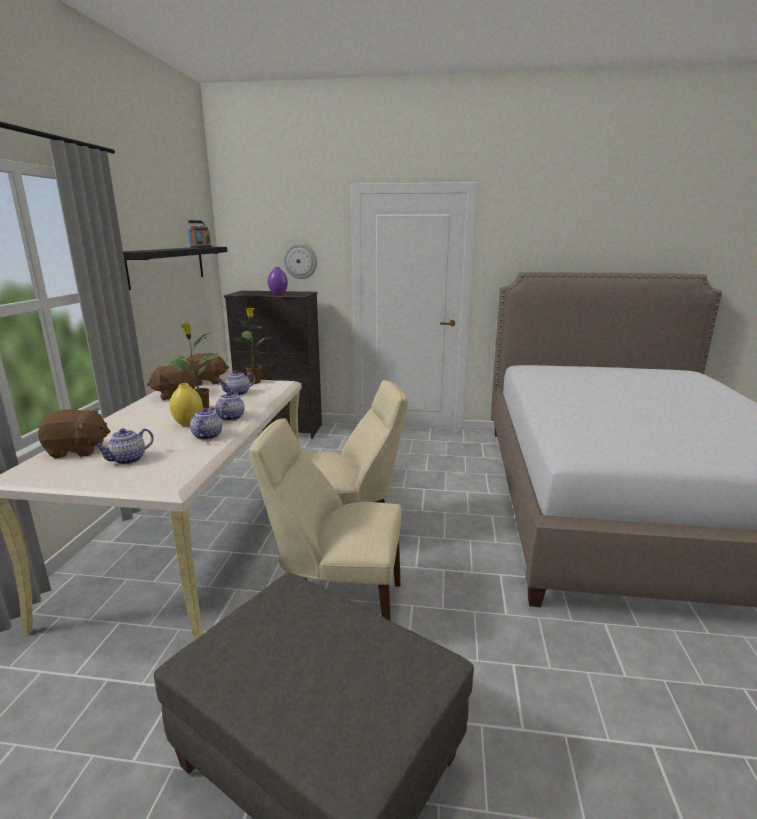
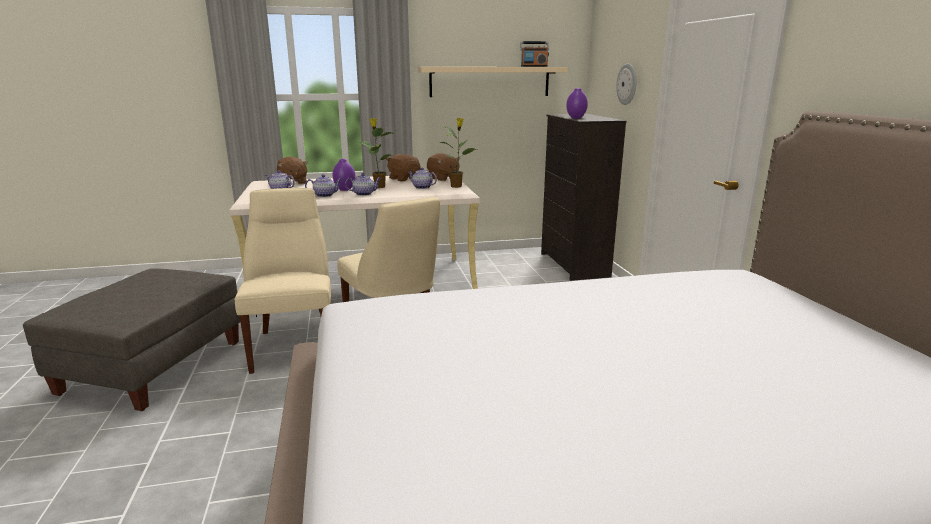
camera: 70 degrees right, 0 degrees up
(167, 266) = (490, 81): black shelf -> beige shelf
(188, 424) = (344, 189): yellow vase -> purple vase

